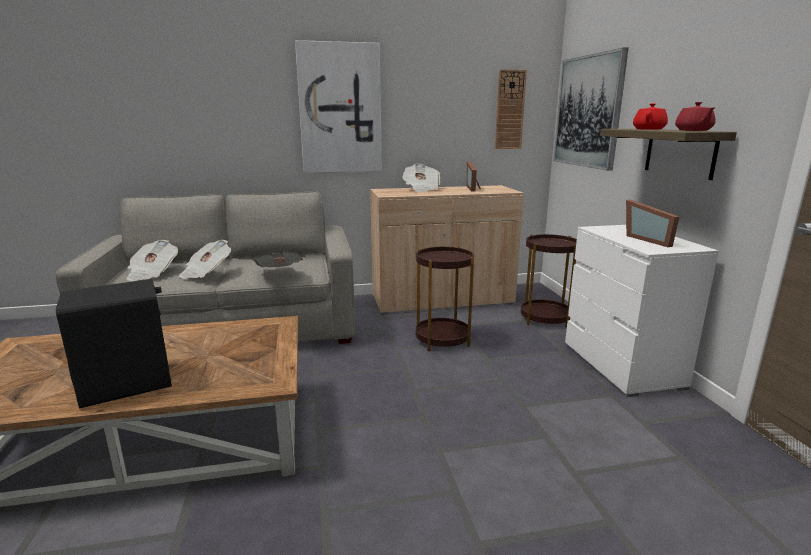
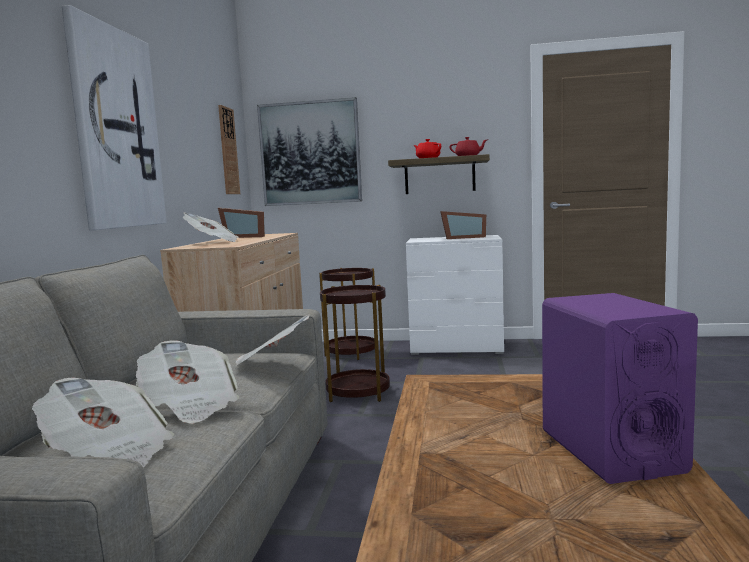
camera: 70 degrees left, 10 degrees down
(127, 384) = (610, 450): black speaker -> purple speaker

